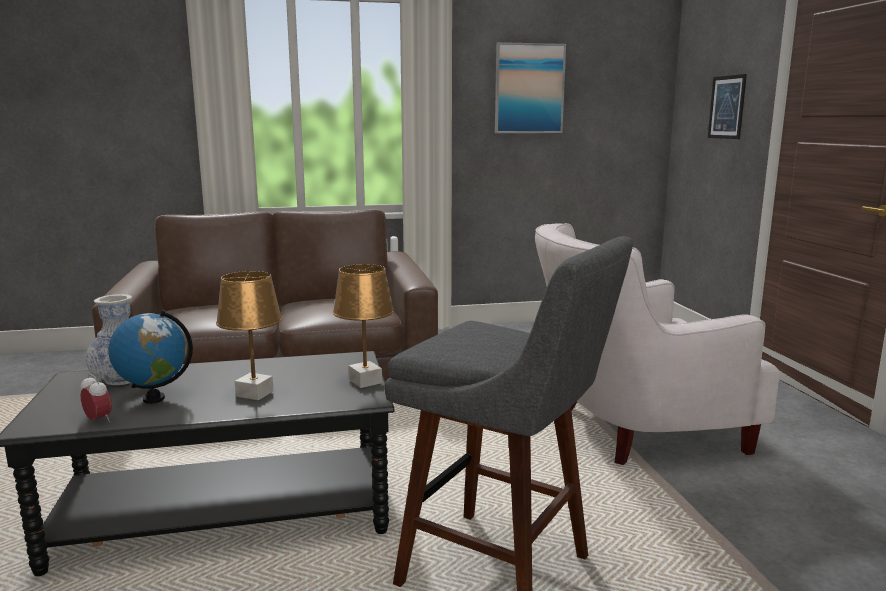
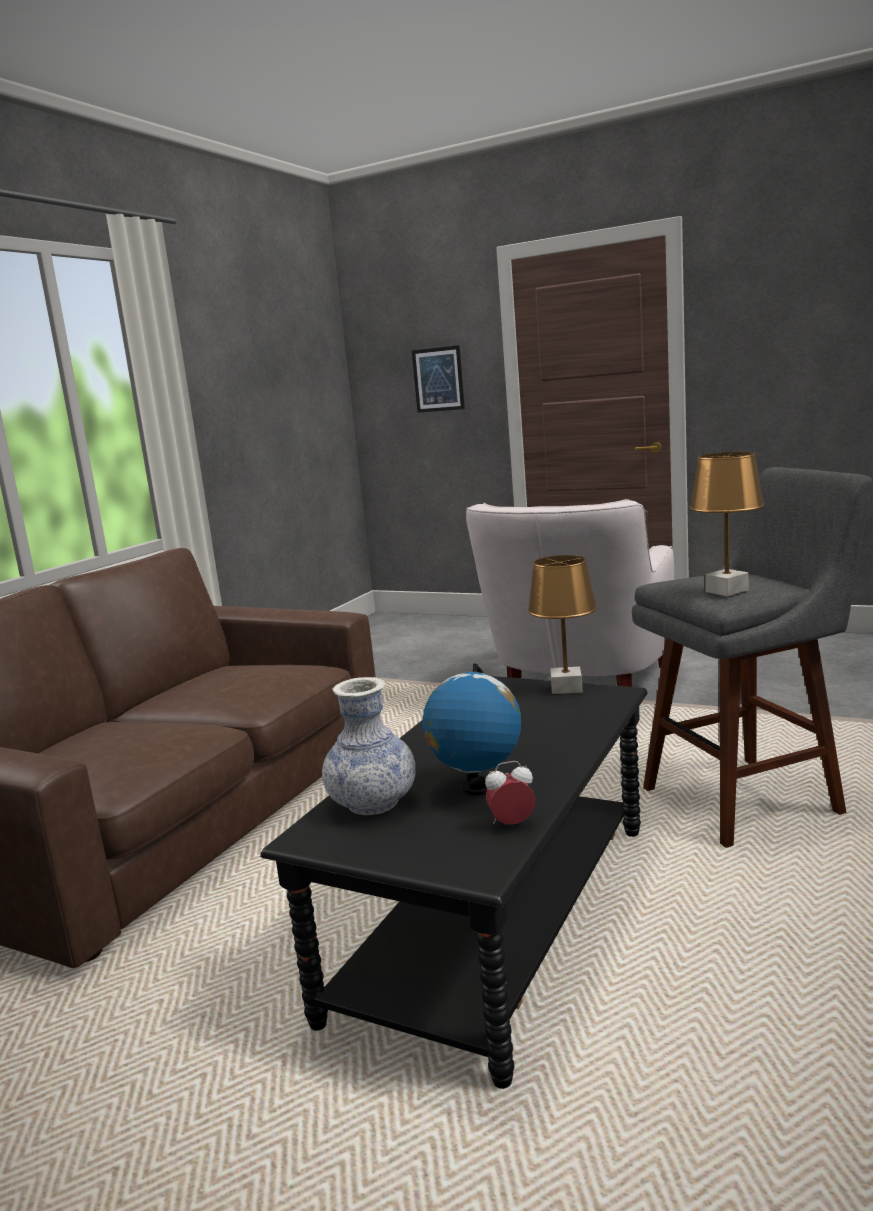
camera: 50 degrees left, 0 degrees up
(254, 394) = (534, 737): brown table lamp -> brown table lamp (727, 591)
(529, 89) = (242, 373): picture -> none

